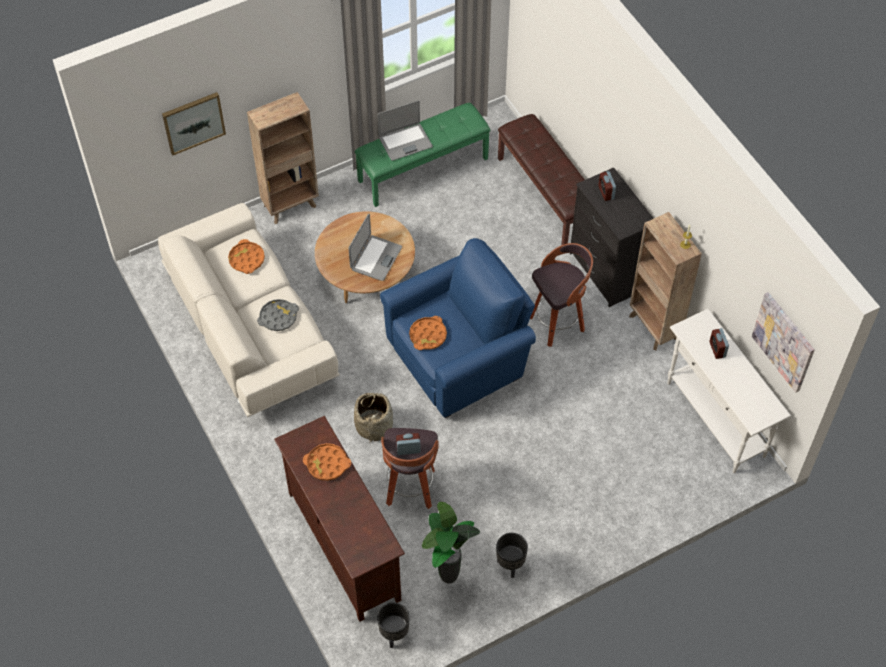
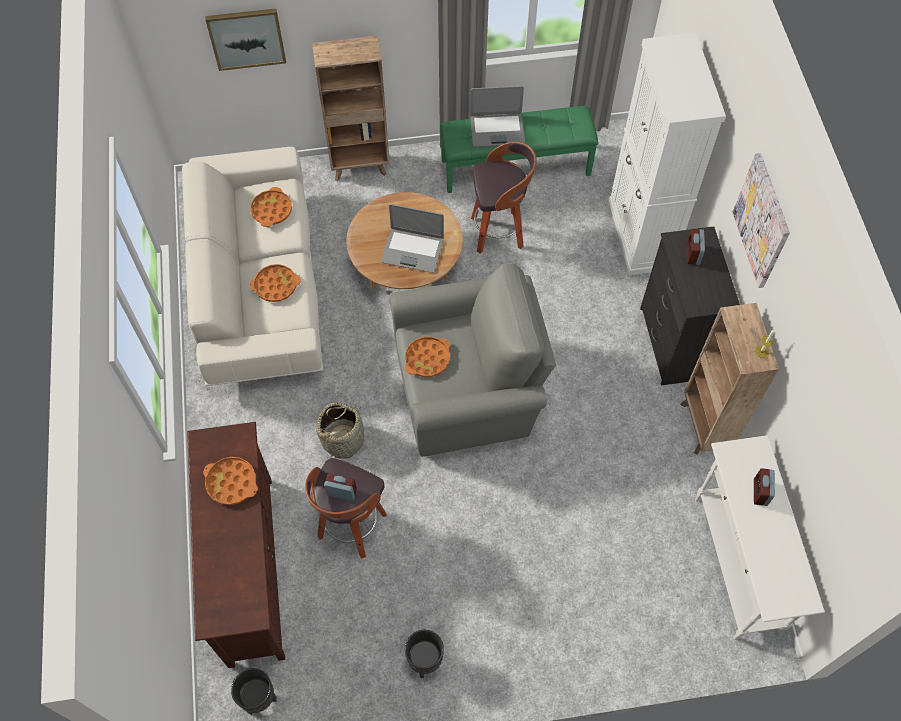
camera: 20 degrees right, 5 degrees up
(278, 317) = (275, 285): grey tray -> orange tray
(375, 258) = (412, 250): laptop -> laptop turned 60 degrees clockwise
(448, 579) = (348, 652): potted plant -> none
(460, 358) = (469, 392): blue armchair -> grey armchair
(547, 195) = (640, 234): brown bench -> white cabinet
(558, 323) = (595, 386): stool -> stool (498, 232)
(784, 341) = (845, 524): picture -> picture (762, 221)

